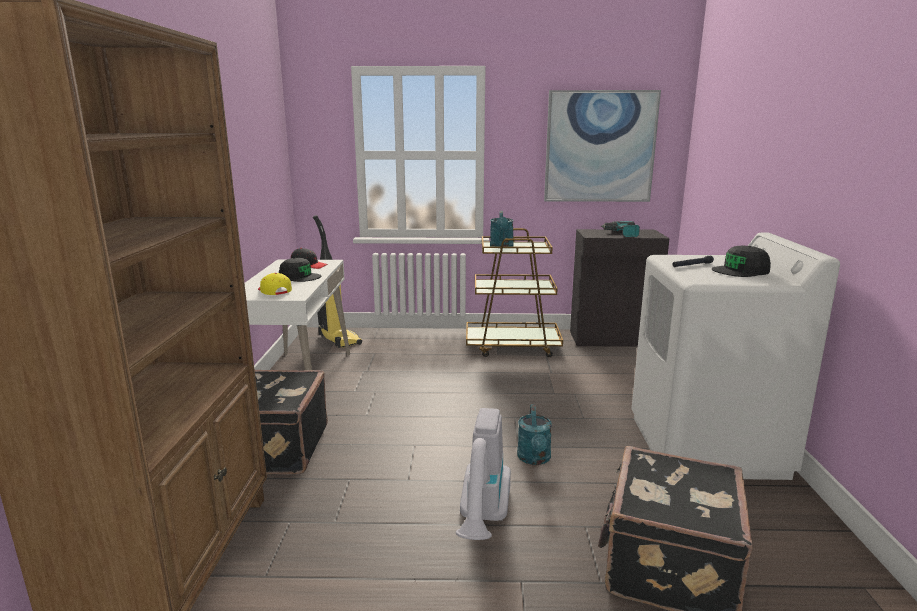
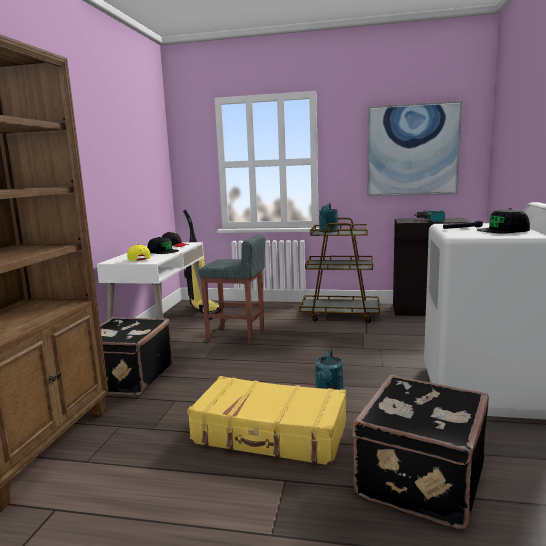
camera: 10 degrees right, 5 degrees down
(395, 380) = (237, 335): none -> grey stool
(483, 519) = (270, 434): vacuum cleaner -> yellow suitcase

